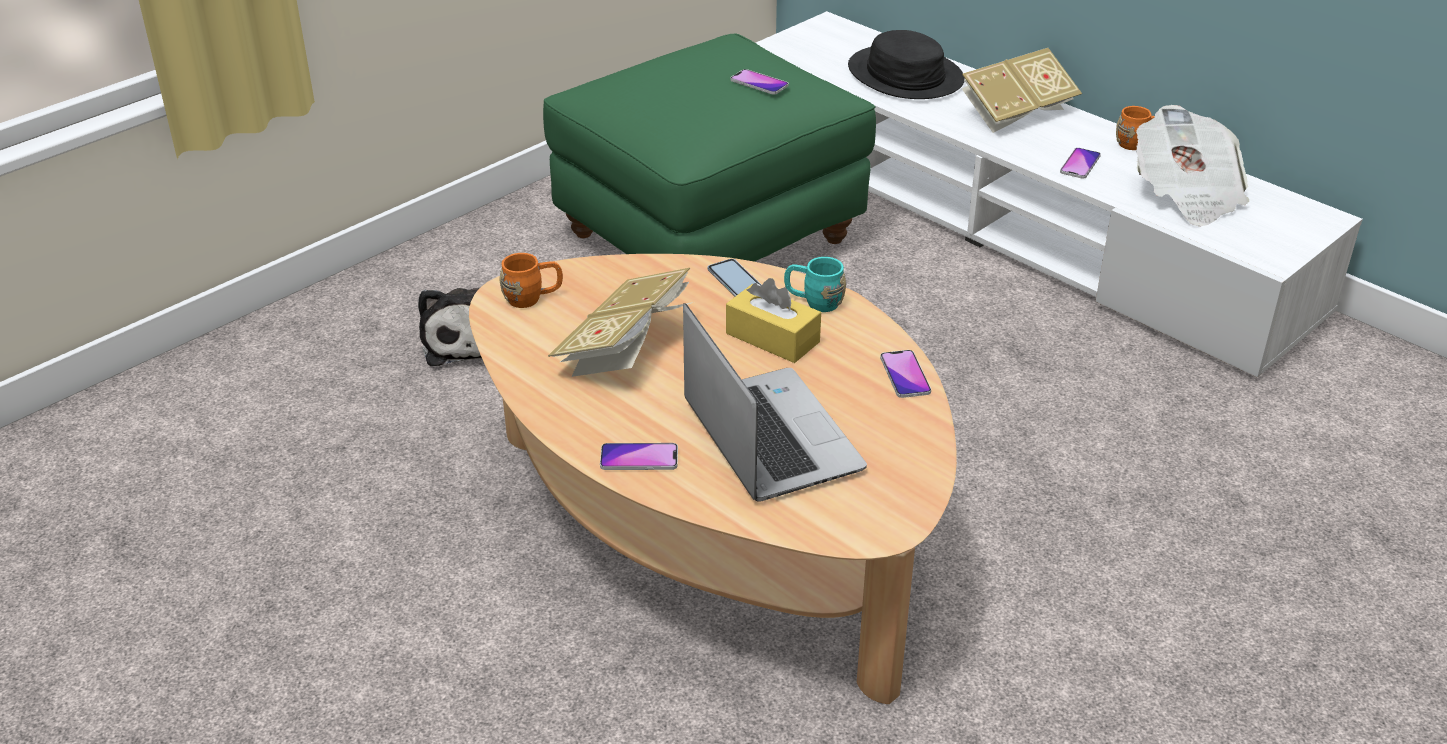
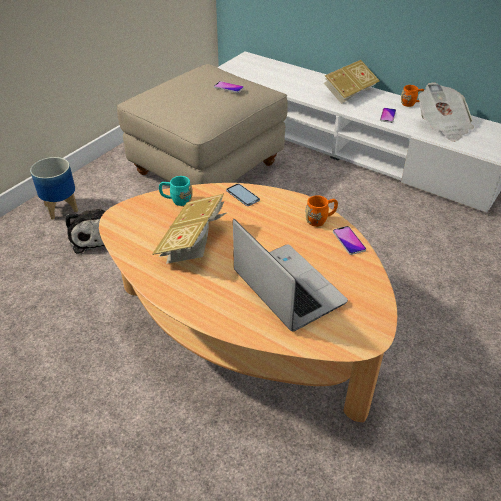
camera: 10 degrees left, 5 degrees up
(416, 284) = (61, 208): none -> planter
(532, 298) = (134, 217): orange mug -> orange mug (320, 220)
(639, 458) = (217, 311): phone -> none
(709, 238) = (207, 168): green ottoman -> beige ottoman
(772, 338) = (271, 227): yellow tissue box -> none
(814, 302) = (288, 203): turquoise mug -> turquoise mug (176, 200)
(905, 75) = (291, 79): black hat -> none

